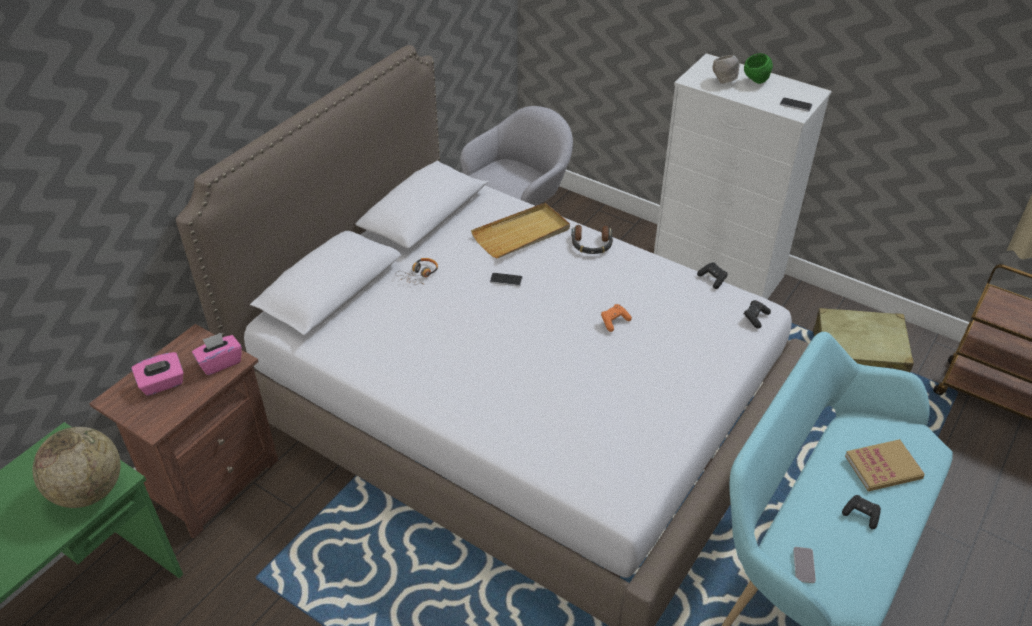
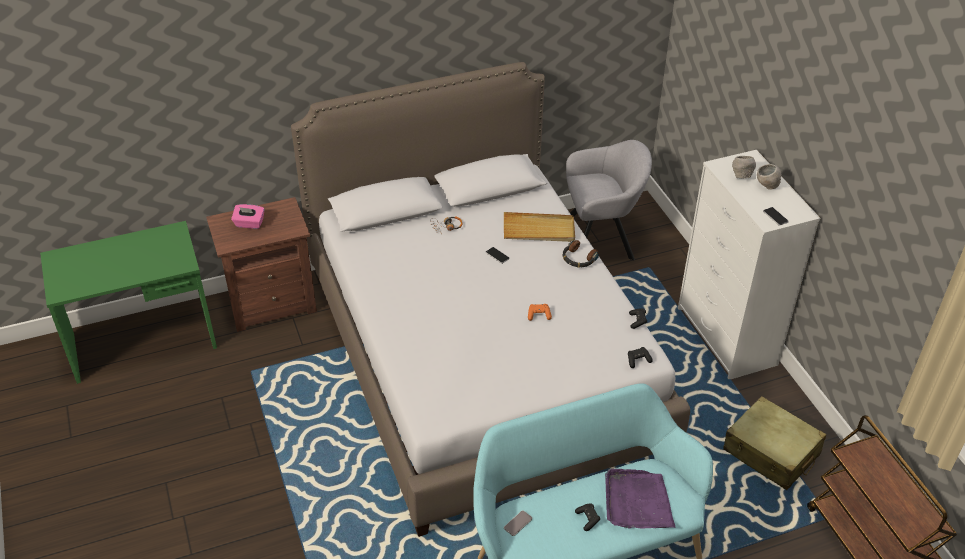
camera: 35 degrees right, 0 degrees up
(89, 491) = (168, 263): globe -> none
(220, 362) = (288, 226): pink tissue box -> none
(755, 82) = (767, 186): green bowl -> grey bowl
(883, 467) = (637, 502): book -> purple tray

